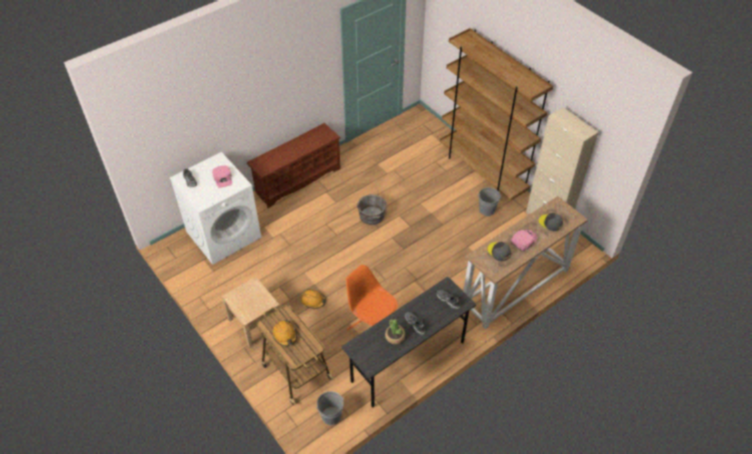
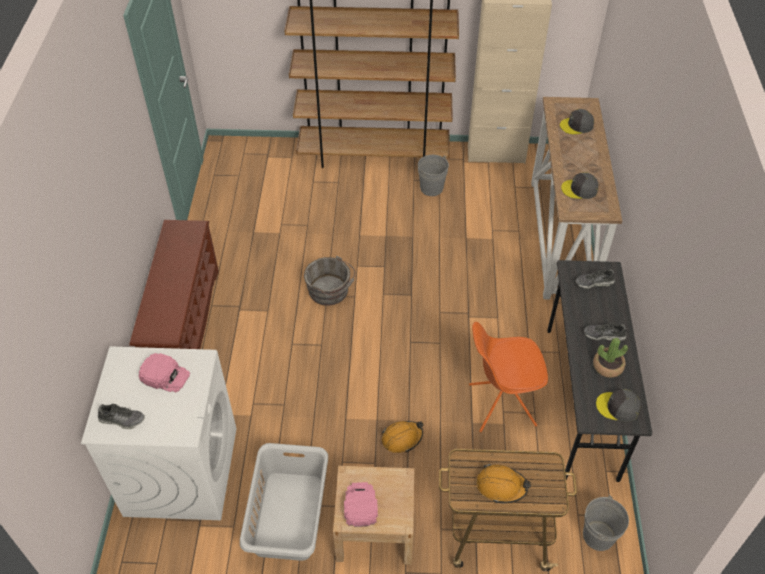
camera: 50 degrees left, 0 degrees up
(234, 286) = (287, 516): none -> grey laundry basket
(372, 355) = (618, 407): none -> grey cap
(524, 240) = (581, 159): pink cap -> pink cap (360, 505)

